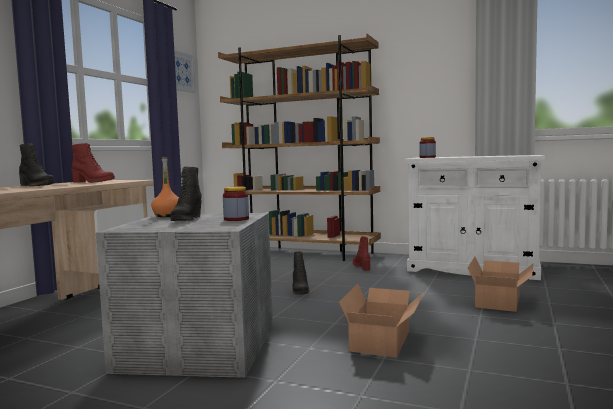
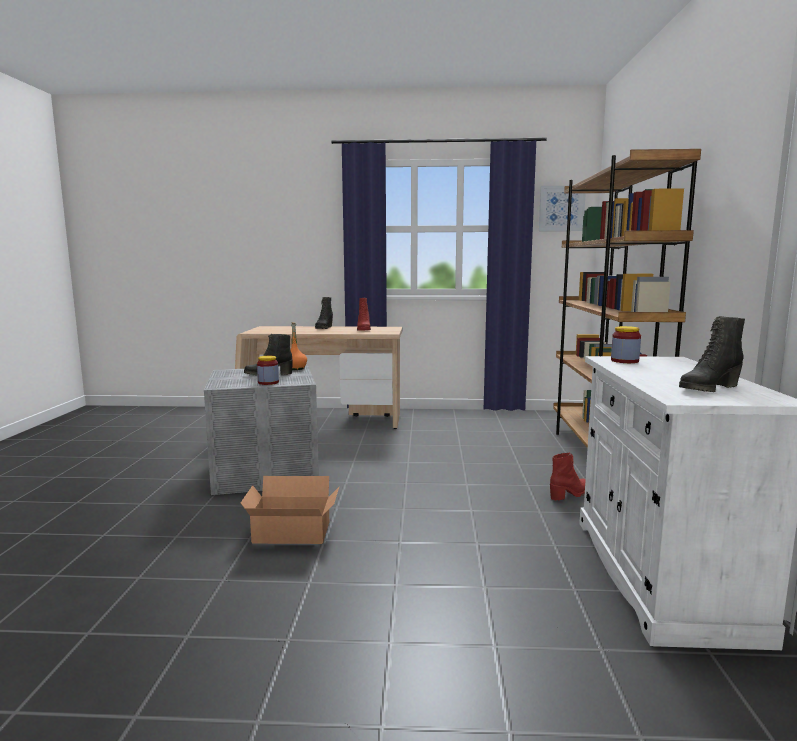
camera: 70 degrees right, 5 degrees up
(299, 291) = (430, 479): black boot -> black boot (708, 388)
(500, 301) = (473, 600): cardboard box -> none

